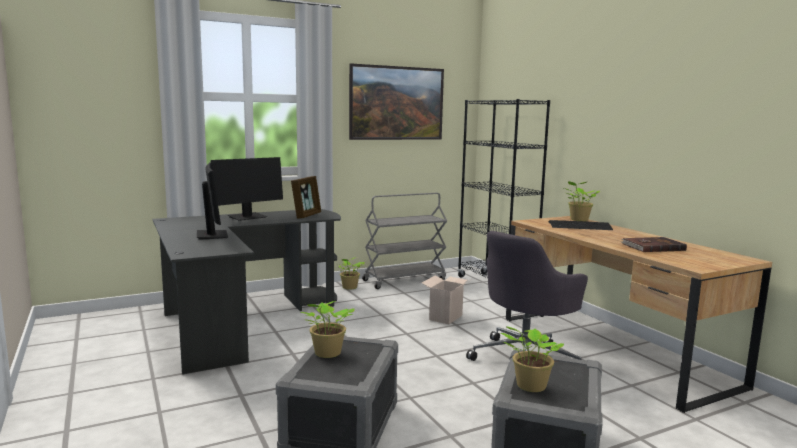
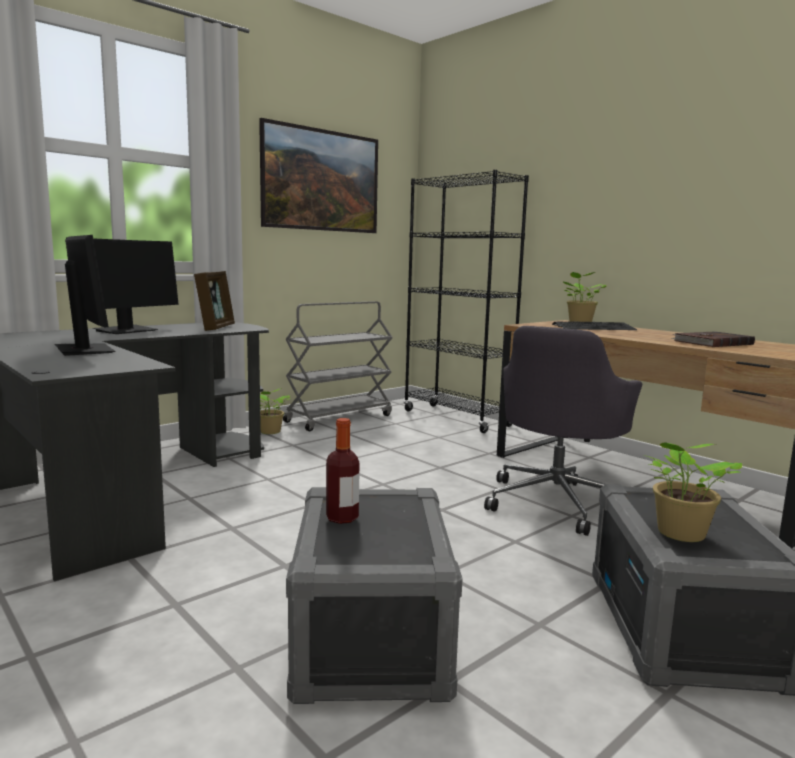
camera: 15 degrees left, 0 degrees up
(326, 354) = (342, 518): potted plant -> bottle
(445, 317) = (420, 459): cardboard box -> none

